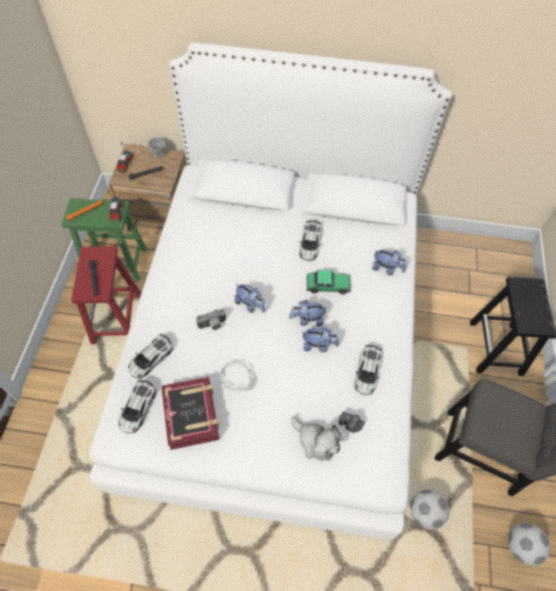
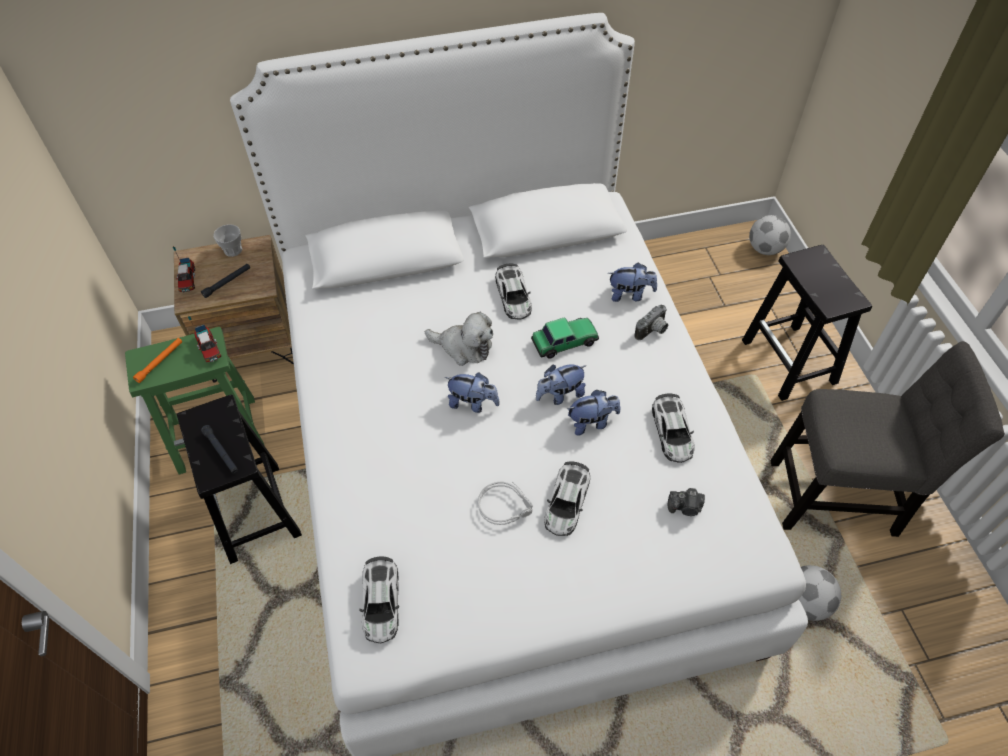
camera: 20 degrees left, 5 degrees down
(117, 319) = (256, 513): red stool -> black stool
(150, 358) = (366, 527): toy car -> toy car (566, 502)
(192, 415) = (465, 580): book -> none
(213, 325) = (433, 449): camera -> camera (653, 331)
(316, 441) = (652, 547): plush toy -> plush toy (464, 347)
(521, 546) = (939, 594): football -> football (765, 249)

